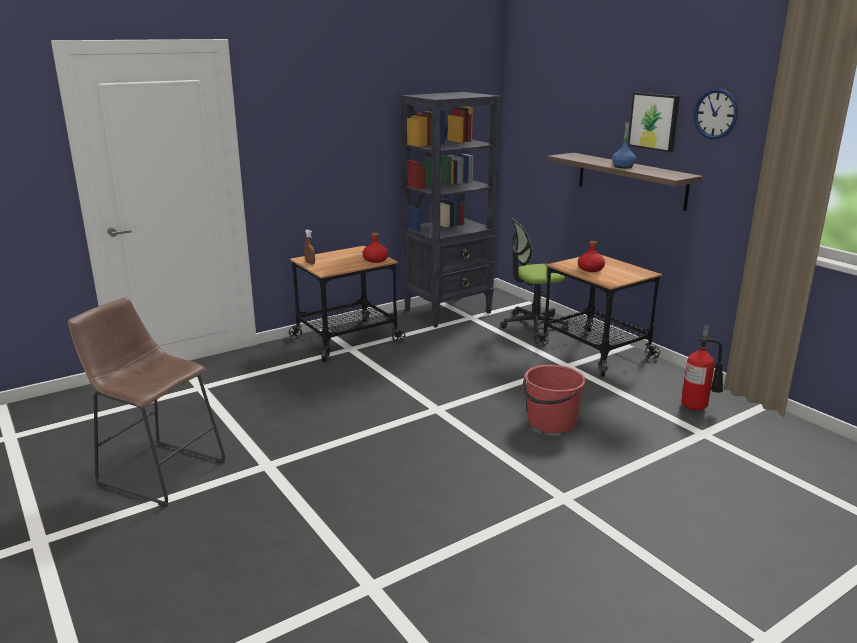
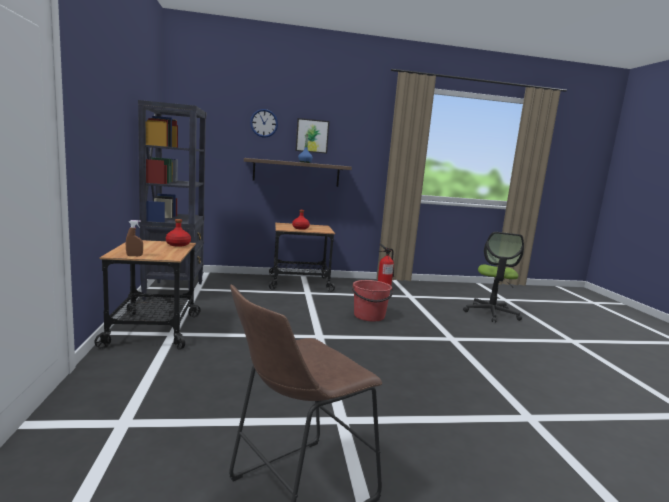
camera: 65 degrees left, 10 degrees down
(533, 325) = (241, 281): office chair -> office chair (491, 313)
(715, 114) = (353, 131): wall clock -> wall clock (264, 123)

